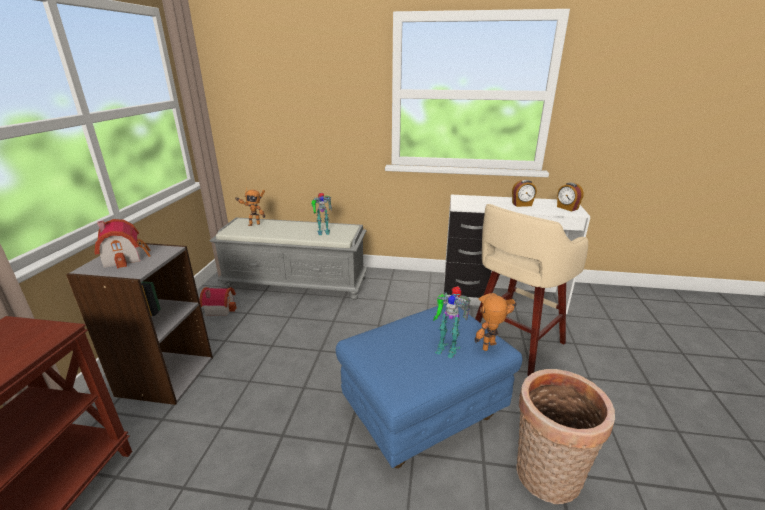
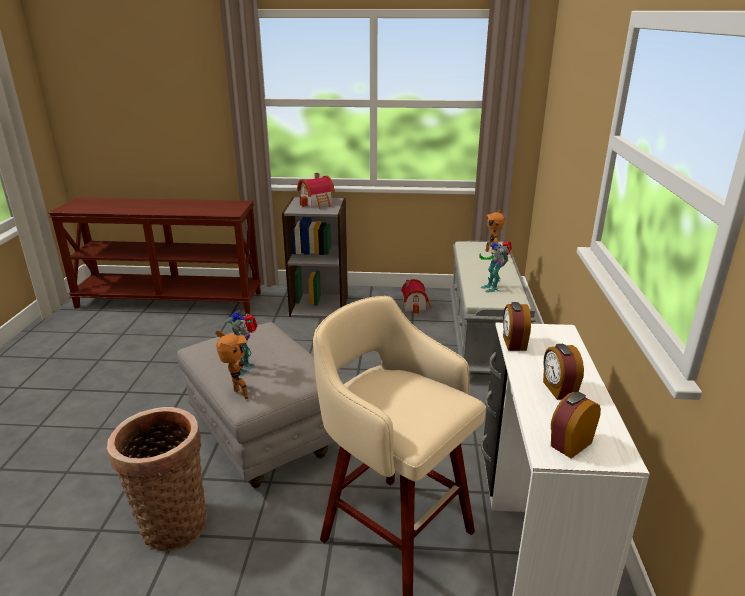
camera: 85 degrees right, 0 degrees up
(423, 416) = (263, 439): blue ottoman -> grey ottoman
(477, 207) = (513, 343): none -> alarm clock

